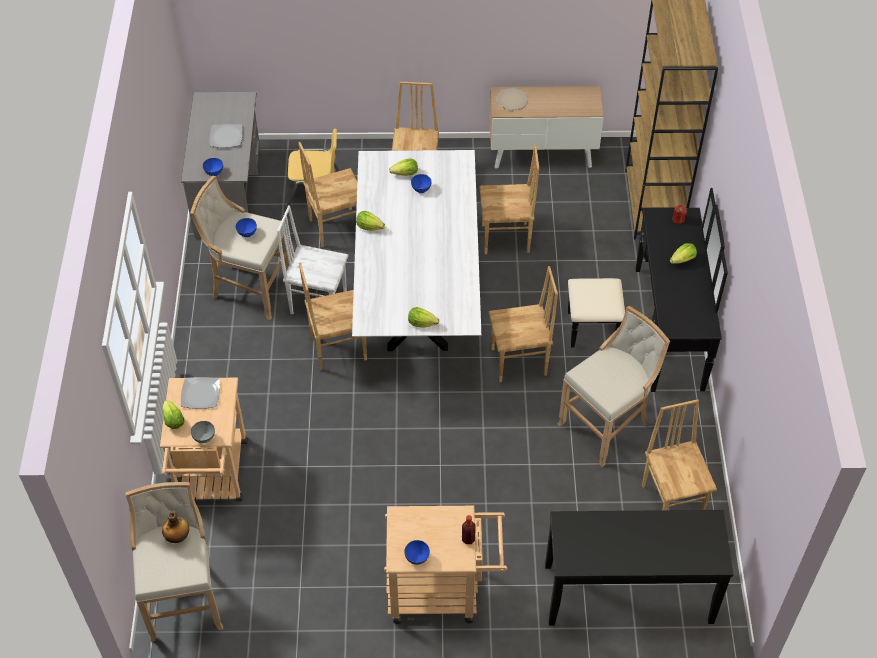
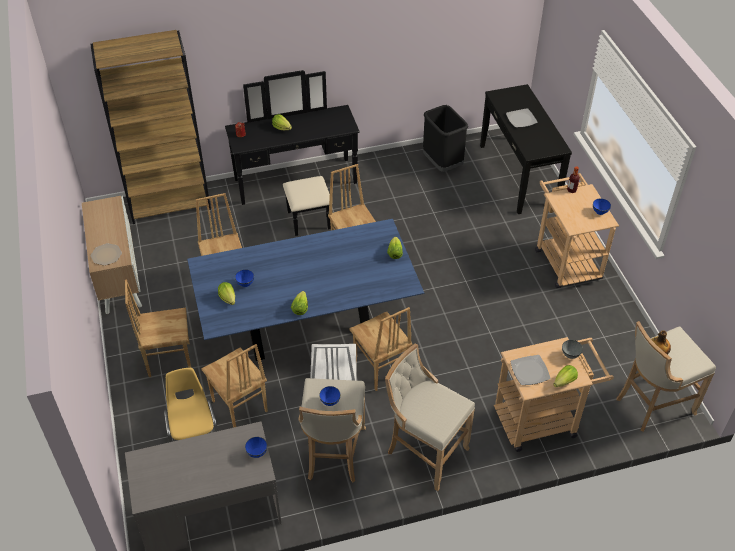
camera: 105 degrees left, 5 degrees down
(226, 137) = (201, 458): plate -> plate (521, 119)
(417, 297) = (307, 328): white dining table -> blue dining table
(607, 425) = (394, 200): beige stool -> beige stool (424, 452)
(672, 501) = (442, 164): brown chair -> black trash can

